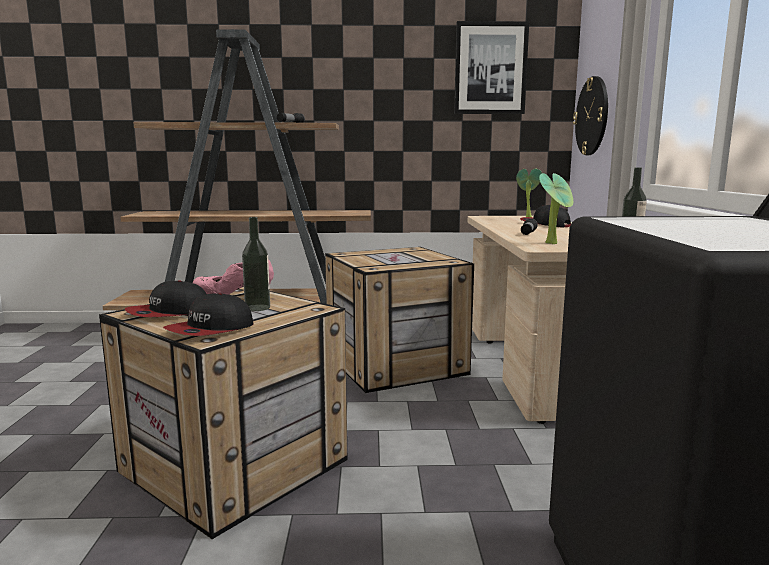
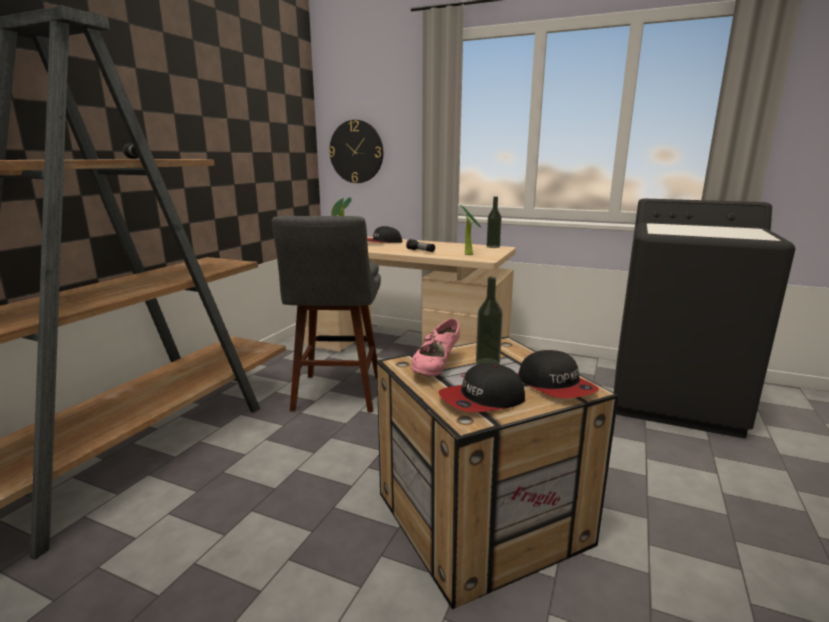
camera: 65 degrees left, 5 degrees up
(169, 313) = (482, 400): cap -> cap turned 75 degrees clockwise
(394, 363) = (337, 395): crate -> grey stool
(490, 68) = (267, 101): picture -> none

